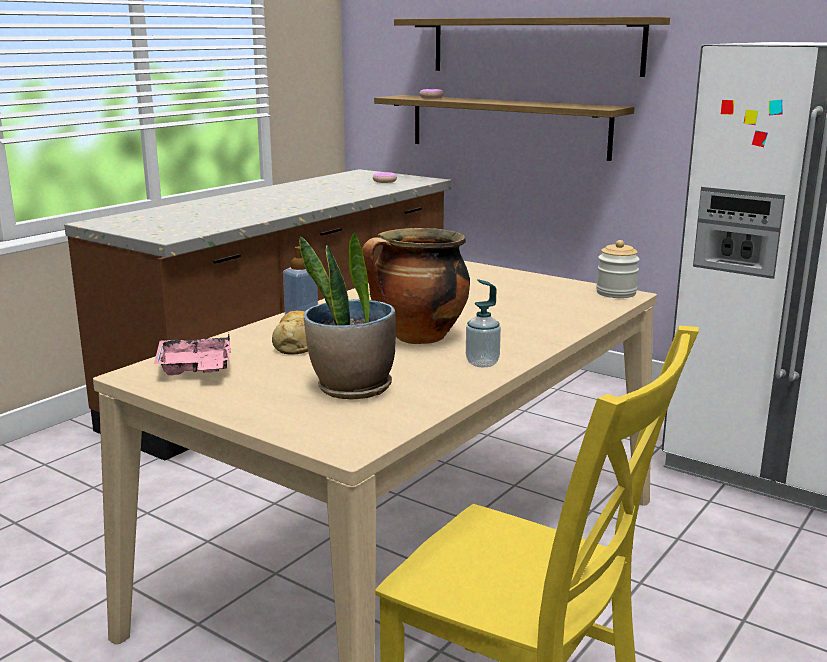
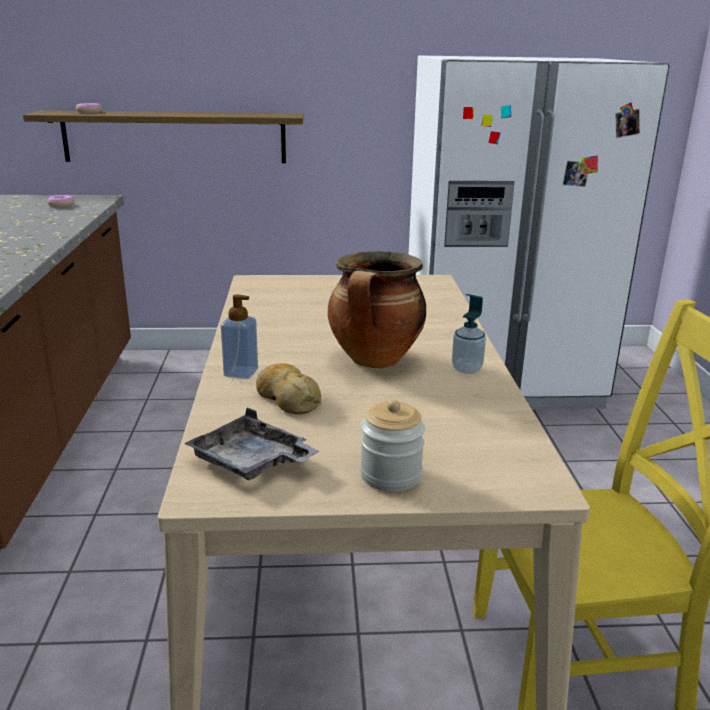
camera: 40 degrees left, 5 degrees up
(195, 369) = (251, 462): pink tray -> grey tray
(352, 388) = (428, 428): potted plant -> none
(534, 46) = (195, 57): shelf -> none
(616, 293) = (426, 280): jar -> jar (390, 475)

